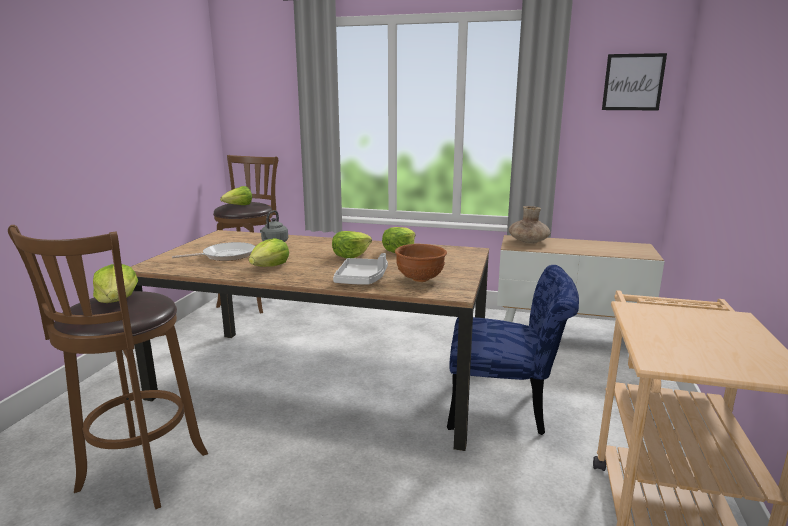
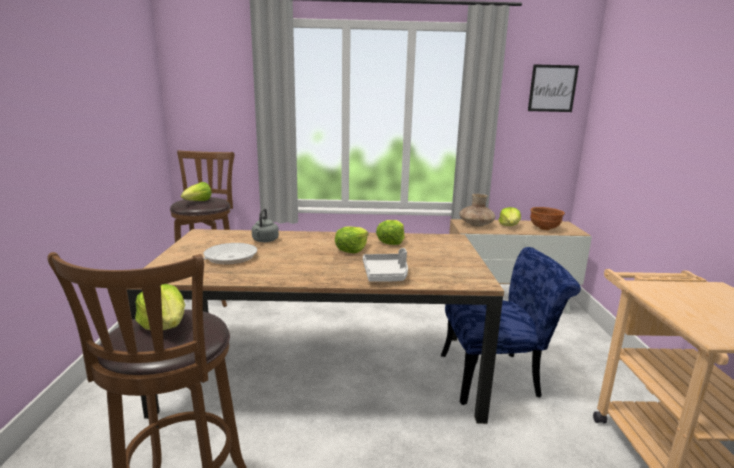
camera: 15 degrees left, 0 degrees up
(270, 267) = (284, 267): lettuce -> lettuce (509, 226)
(420, 279) = (438, 271): brown bowl -> brown bowl (545, 229)

